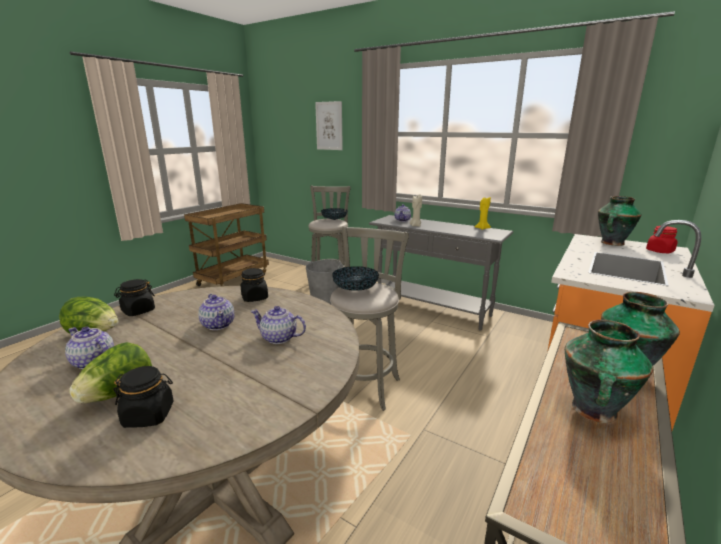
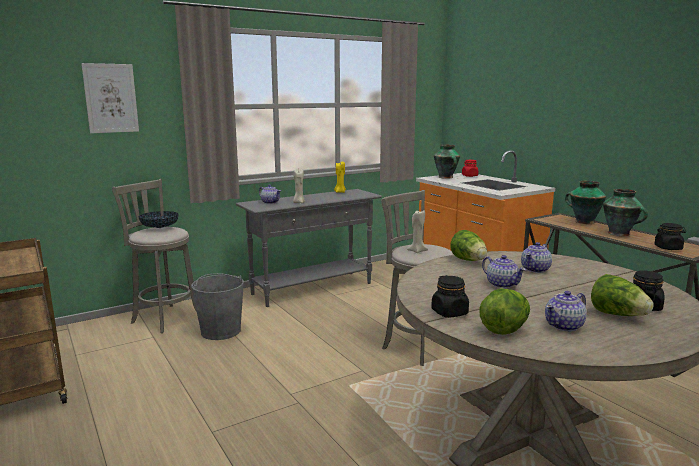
camera: 65 degrees left, 5 degrees down
(218, 324) = (501, 284): teapot -> teapot turned 60 degrees clockwise
(255, 298) = (445, 270): black jar -> black jar (668, 248)
(292, 304) = (469, 260): none -> lettuce
(355, 289) = (417, 251): bowl -> beige candle

